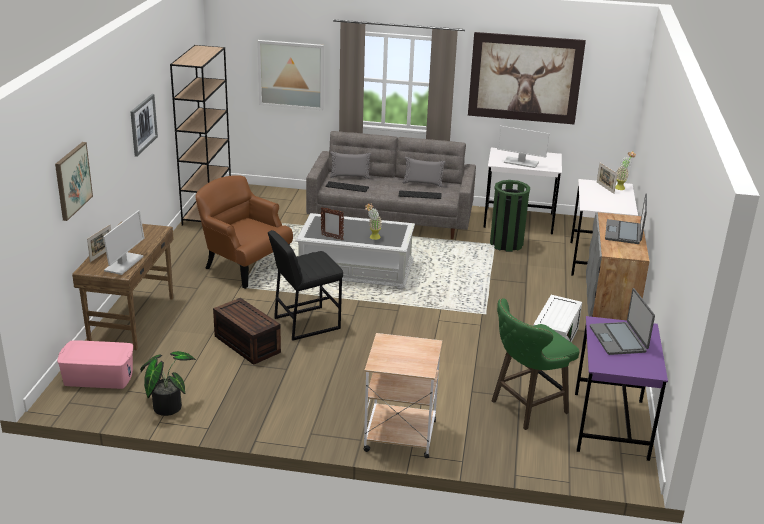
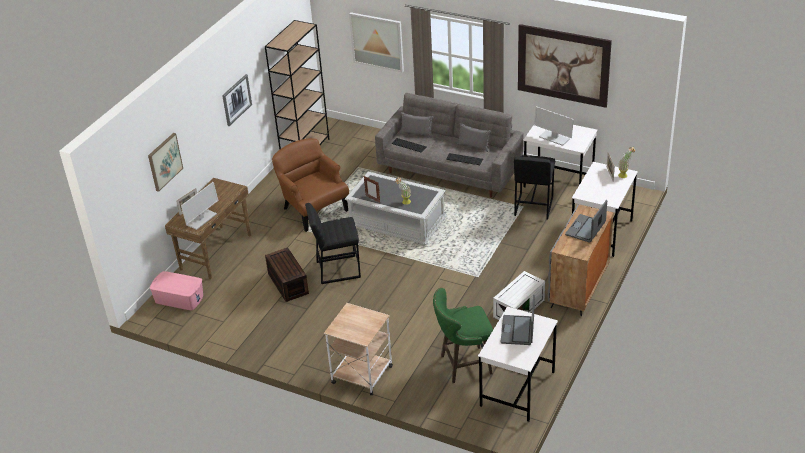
camera: 20 degrees right, 10 degrees up
(167, 405) = (216, 328): potted plant -> none
(506, 244) = (533, 207): green trash can -> black chair
(610, 426) = (517, 389): purple desk -> white desk

